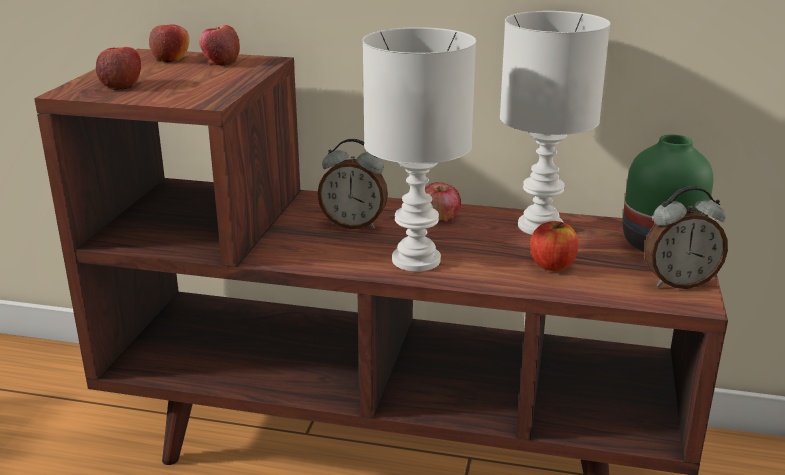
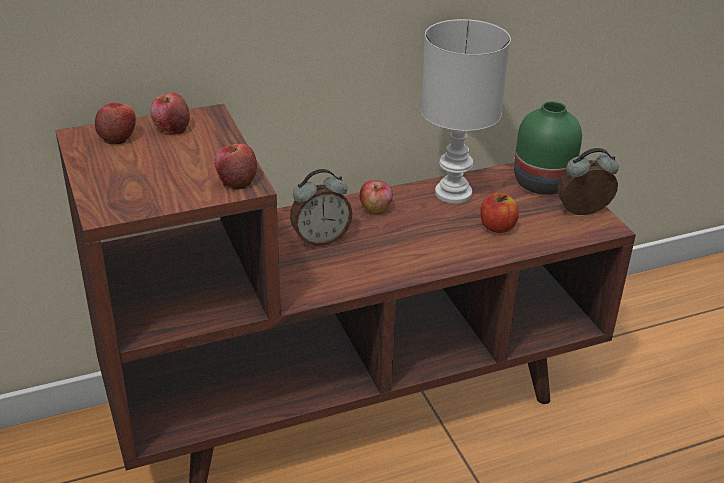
camera: 35 degrees left, 10 degrees up
(121, 85) = (136, 188): apple -> apple (236, 180)
(417, 261) = (406, 258): white table lamp -> none
(678, 282) = (583, 213): alarm clock -> alarm clock turned 150 degrees counterclockwise

